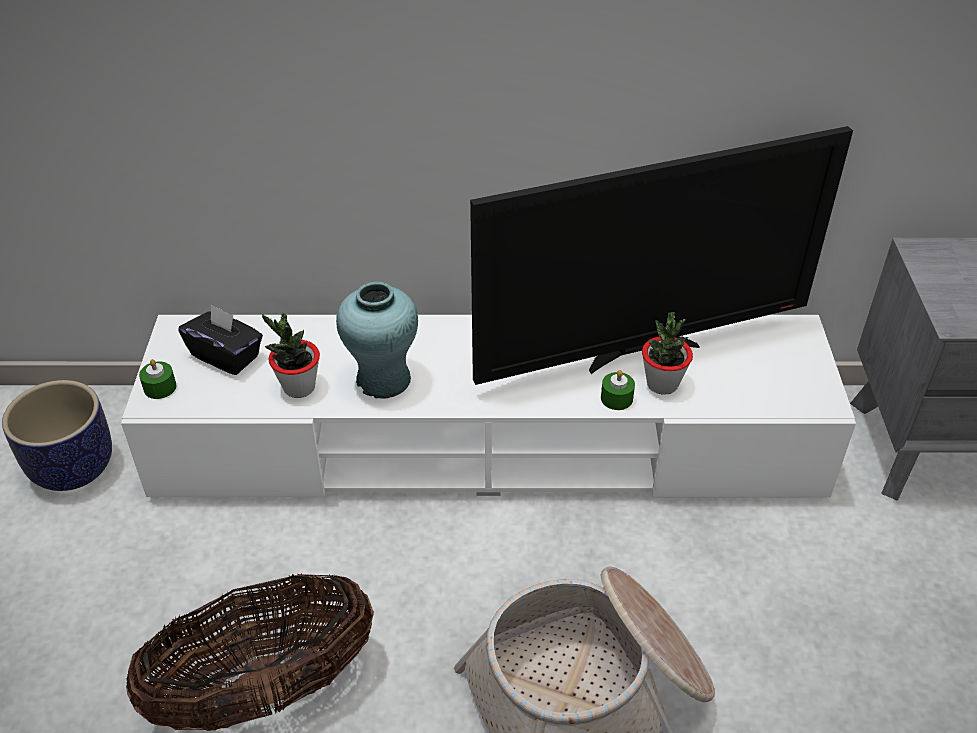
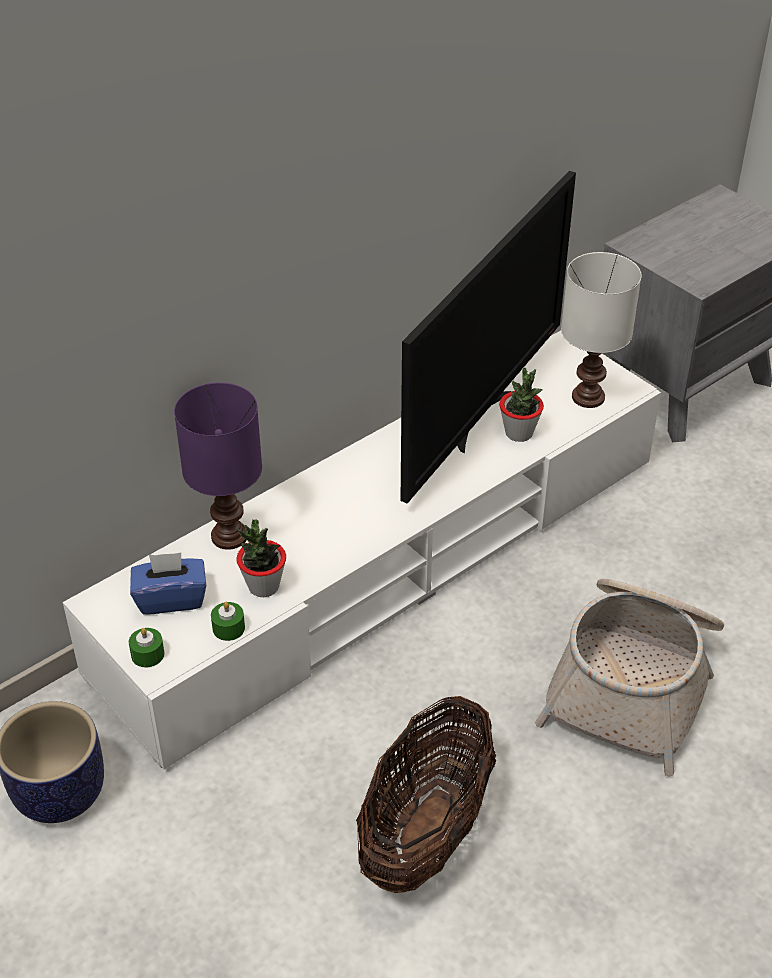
camera: 40 degrees left, 0 degrees up
(226, 356) = (171, 598): black tissue box -> blue tissue box
(322, 333) = (228, 536): none -> purple table lamp
(384, 380) = (322, 543): turquoise vase -> none
(616, 398) = (501, 460): green candle -> green candle (228, 628)
(769, 387) = (587, 396): none -> white table lamp

